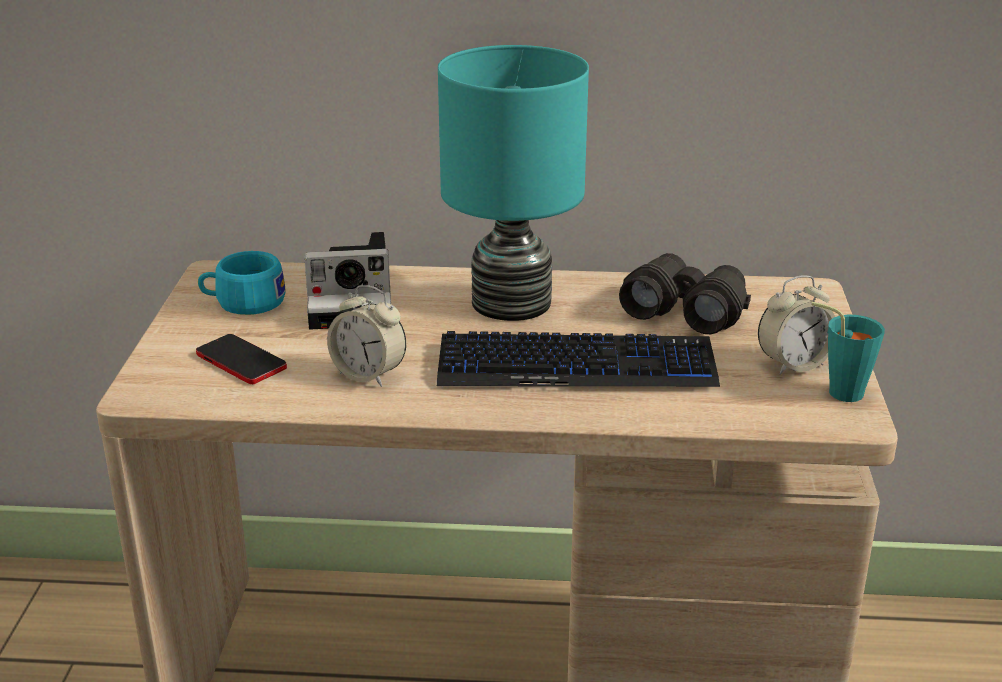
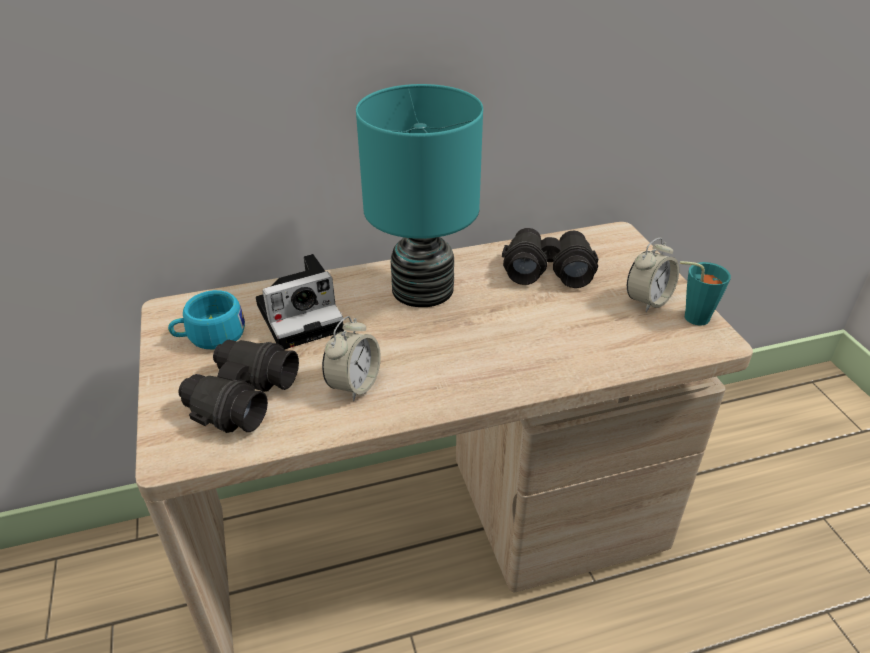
camera: 20 degrees left, 10 degrees up
(241, 361) = (240, 397): phone -> black binoculars
(368, 374) = (354, 385): alarm clock -> alarm clock turned 75 degrees counterclockwise
(576, 366) = (505, 337): keyboard -> none

